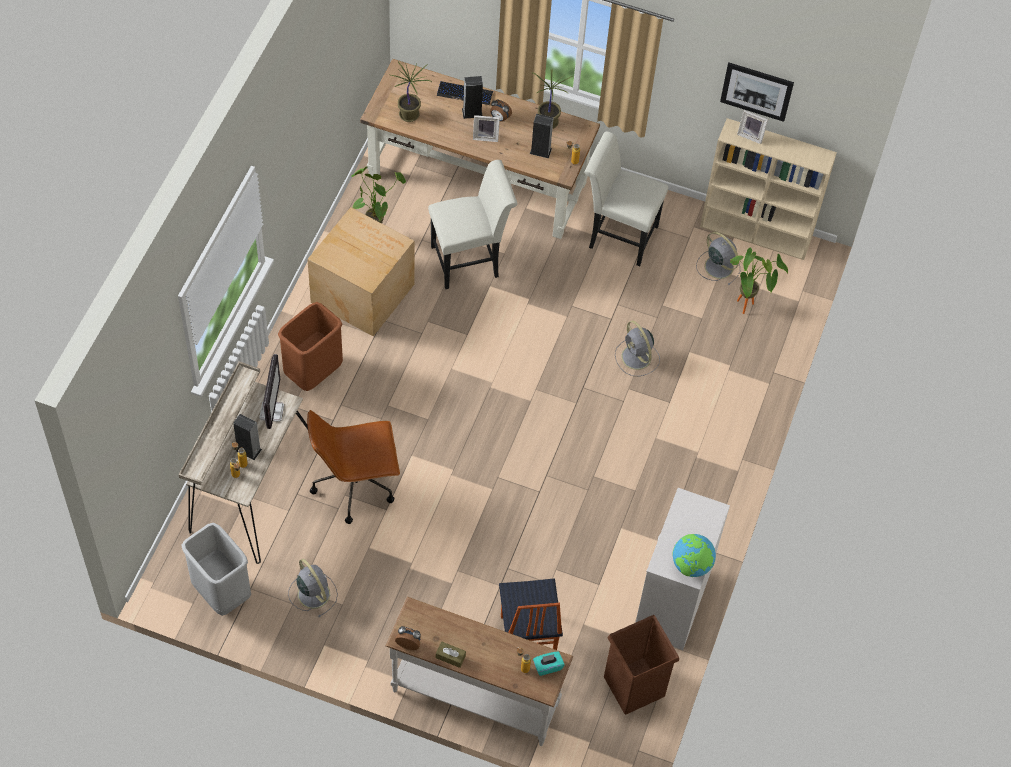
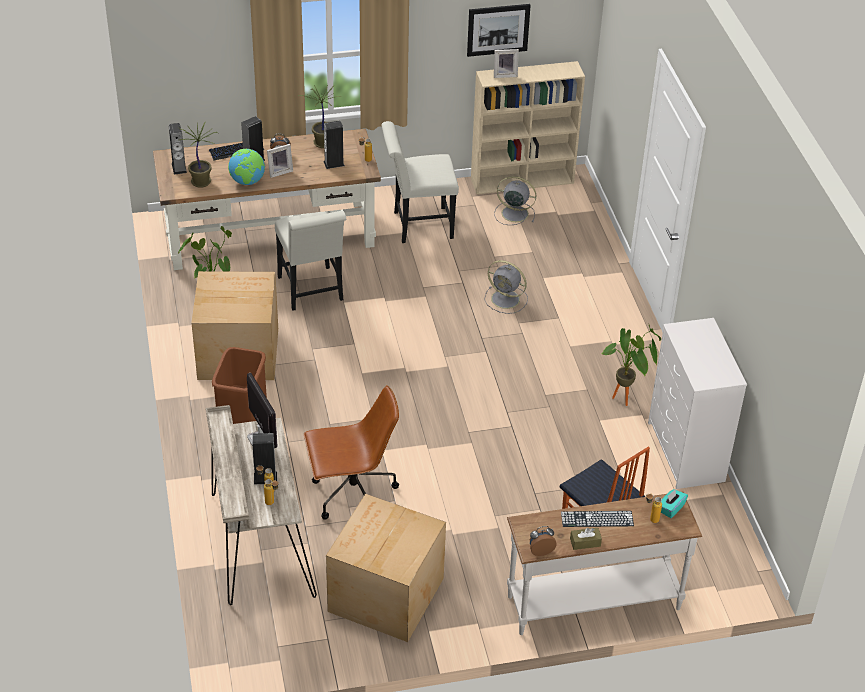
camera: 30 degrees left, 15 degrees down
(221, 593) = (299, 638): grey trash can -> none
(313, 593) = (384, 595): grey fan -> cardboard box
(355, 485) = (352, 495): brown office chair -> brown office chair turned 150 degrees counterclockwise
(401, 89) = (179, 168): none -> speaker
(470, 260) = (312, 292): white chair -> white chair turned 120 degrees clockwise
(478, 641) = (597, 519): none -> keyboard
(634, 686) = (712, 526): brown trash can -> none
(691, 565) = (725, 371): globe -> globe (247, 181)
(747, 309) = (561, 231): potted plant -> potted plant (627, 400)

